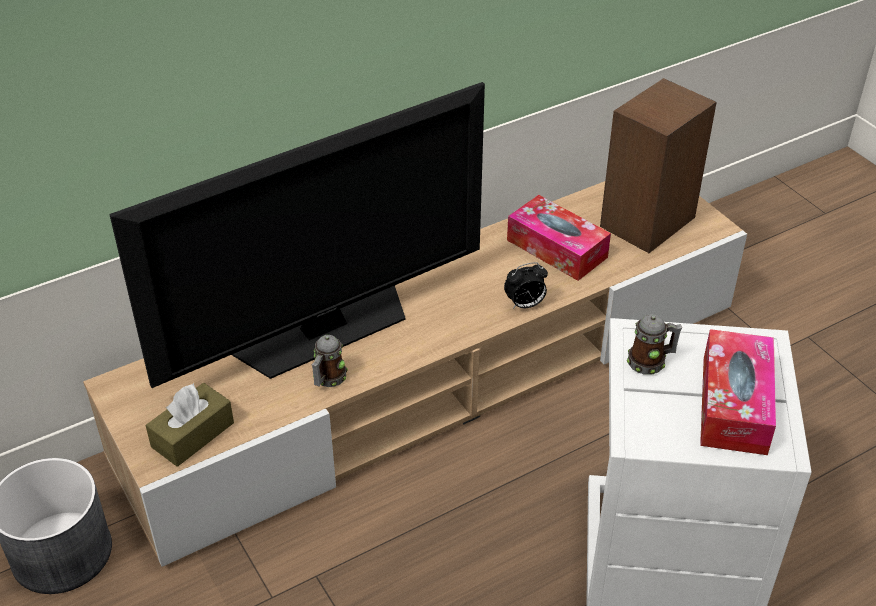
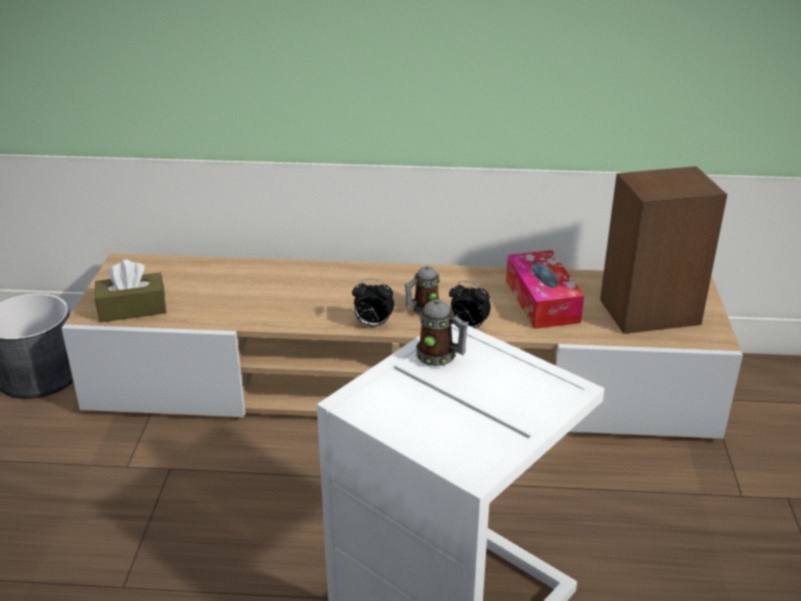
camera: 35 degrees right, 10 degrees down
(324, 329) = (296, 283): television -> none
(328, 379) = (260, 314): mug -> mug (422, 309)
(443, 340) = (373, 324): none -> alarm clock
(734, 404) = (474, 417): tissue box -> none

